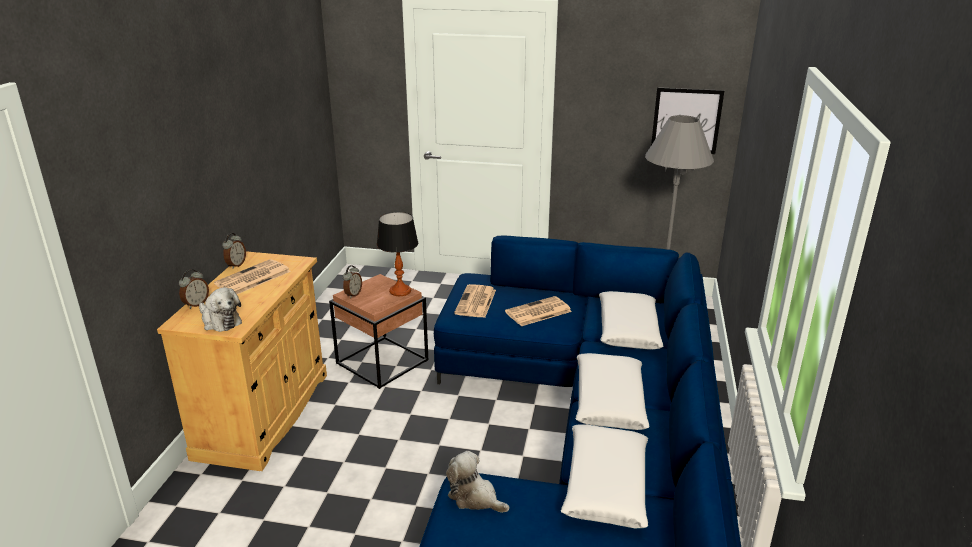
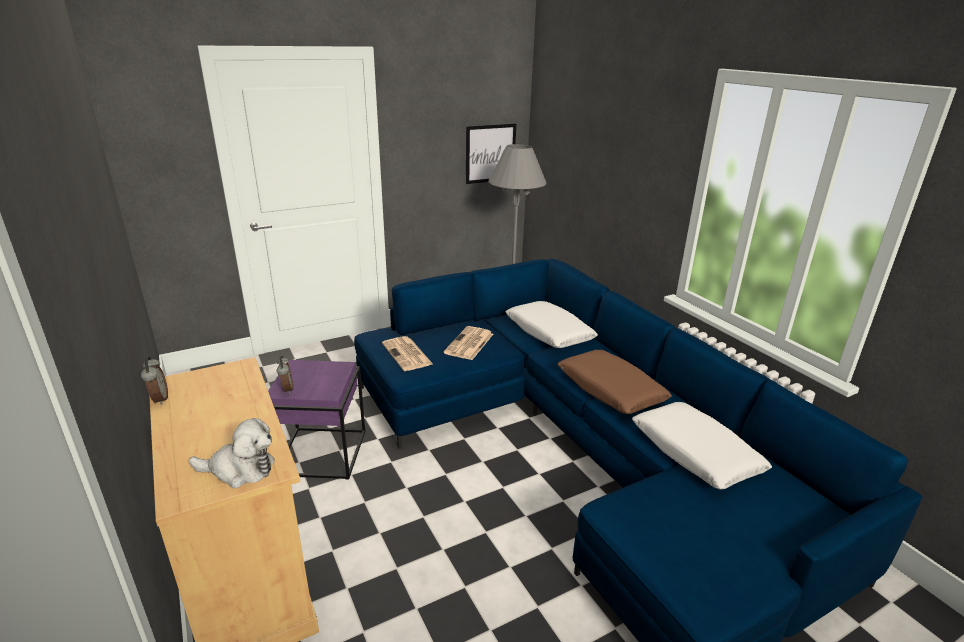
camera: 40 degrees left, 0 degrees up
(196, 304) = (171, 465): alarm clock -> none
(252, 278) = (207, 405): newspaper -> none
(382, 361) = (321, 452): brown side table -> purple side table
(400, 291) = (333, 368): table lamp -> none
(475, 497) = (635, 518): plush toy -> none
(609, 401) = (610, 390): white pillow -> brown pillow

